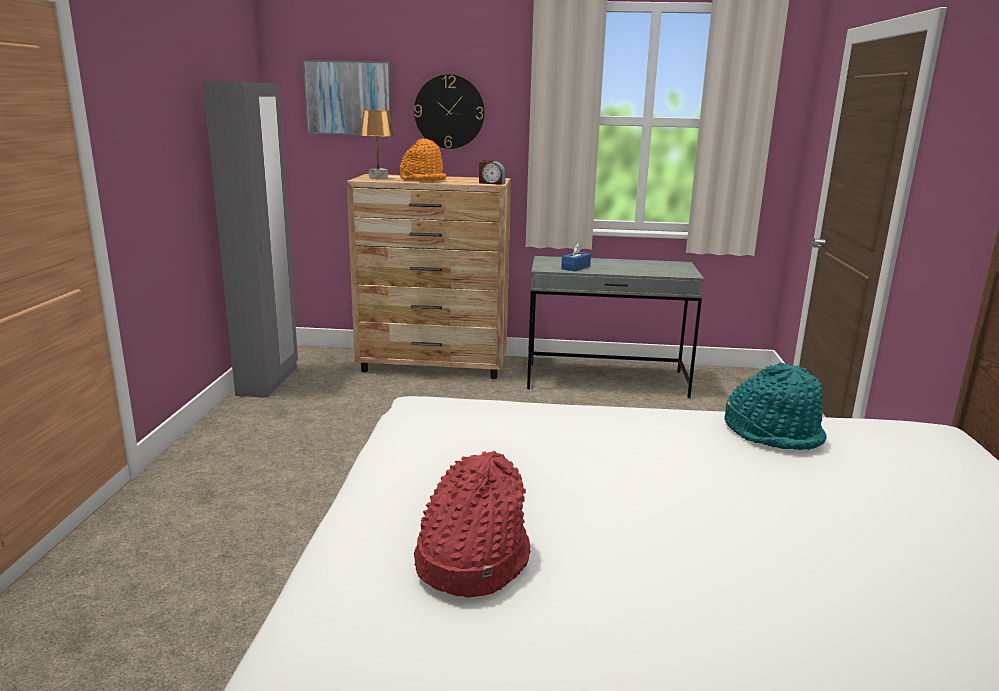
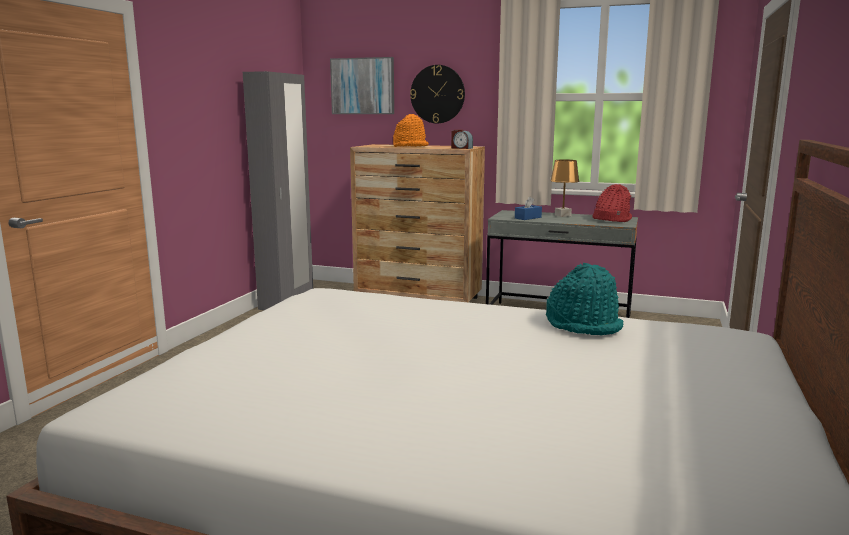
camera: 15 degrees right, 5 degrees down
(378, 178) = (377, 145): brown table lamp -> brown table lamp (563, 215)
(471, 558) = (266, 371): red hat -> red hat (611, 219)

